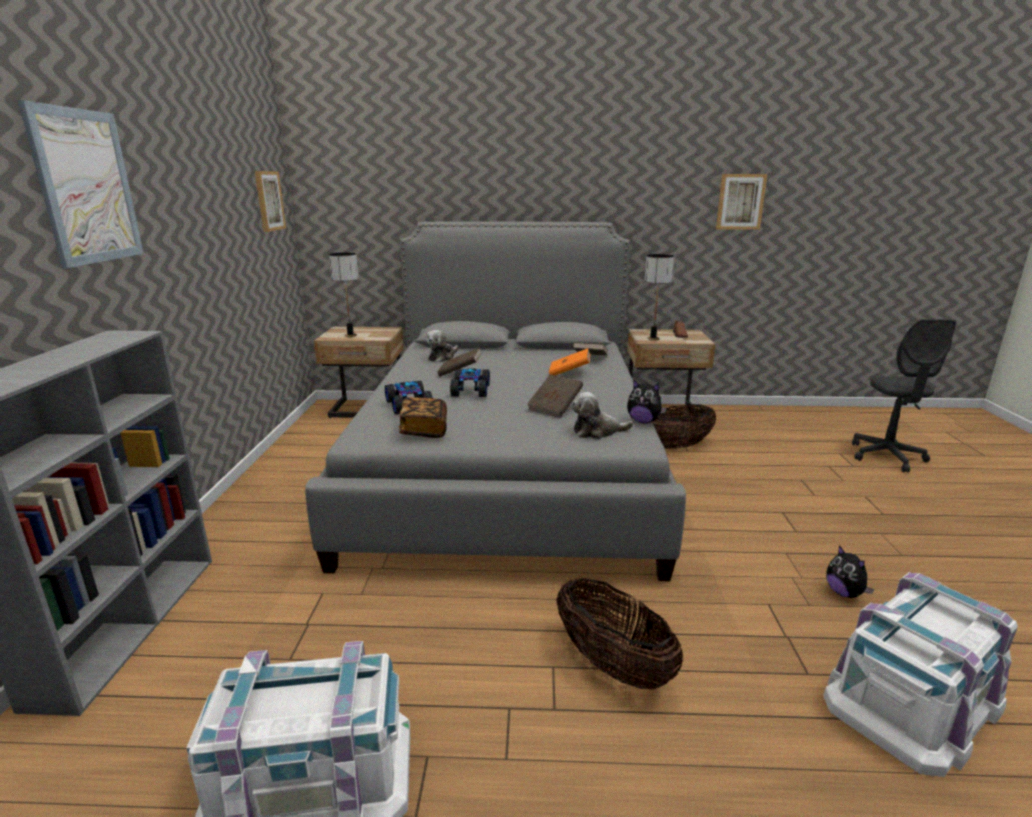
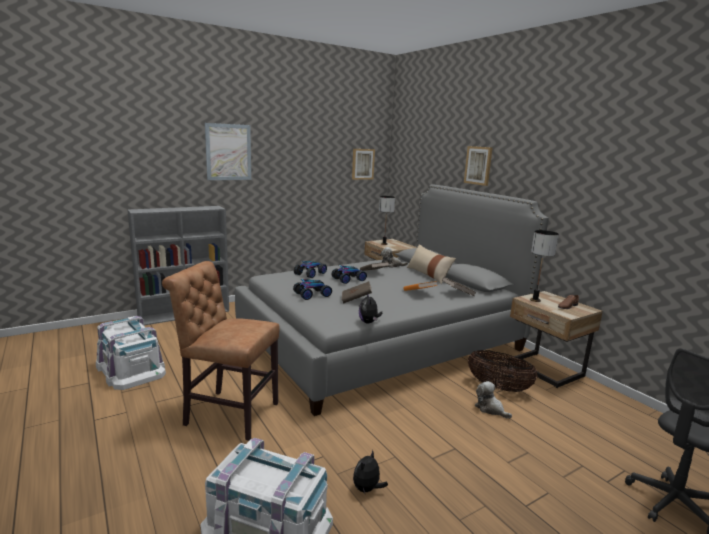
camera: 55 degrees right, 5 degrees down
(424, 429) = (287, 282): book -> none
(503, 427) = (312, 295): none -> toy car
(507, 352) = (428, 274): none -> beige pillow
(597, 431) = (335, 314): plush toy -> plush toy (490, 409)
(612, 664) = (227, 413): basket -> brown chair
(740, 202) = (654, 199): picture -> picture (478, 165)

